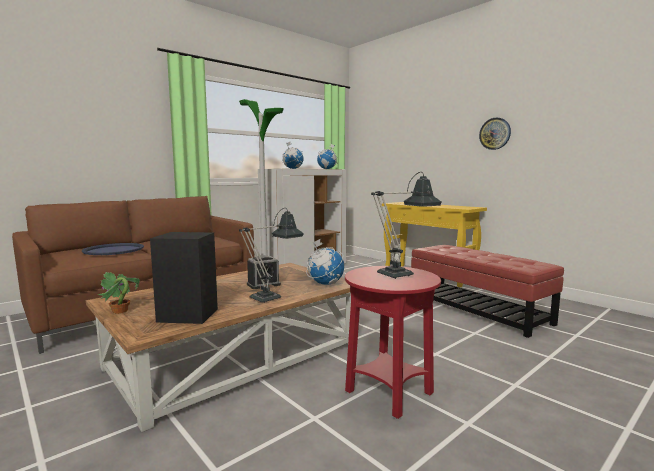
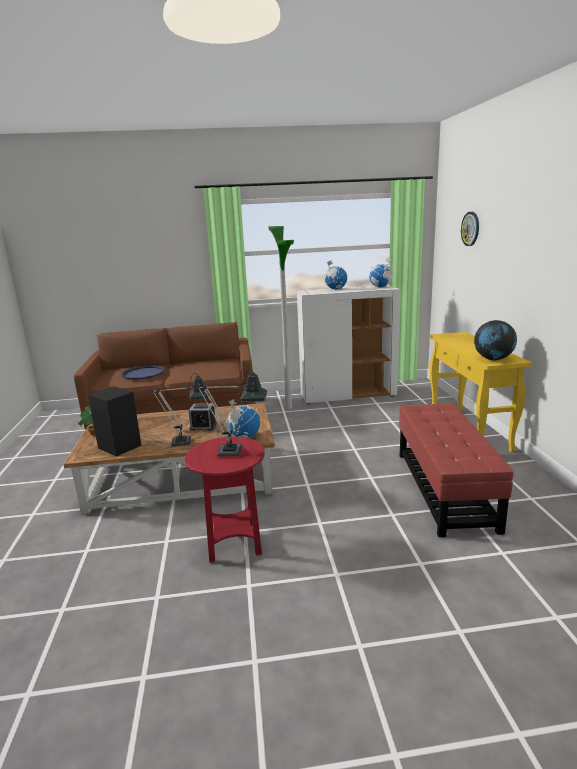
camera: 35 degrees right, 10 degrees up
(461, 207) = (493, 359): none -> globe
(495, 133) = (550, 264): wall clock -> wall clock (470, 228)

